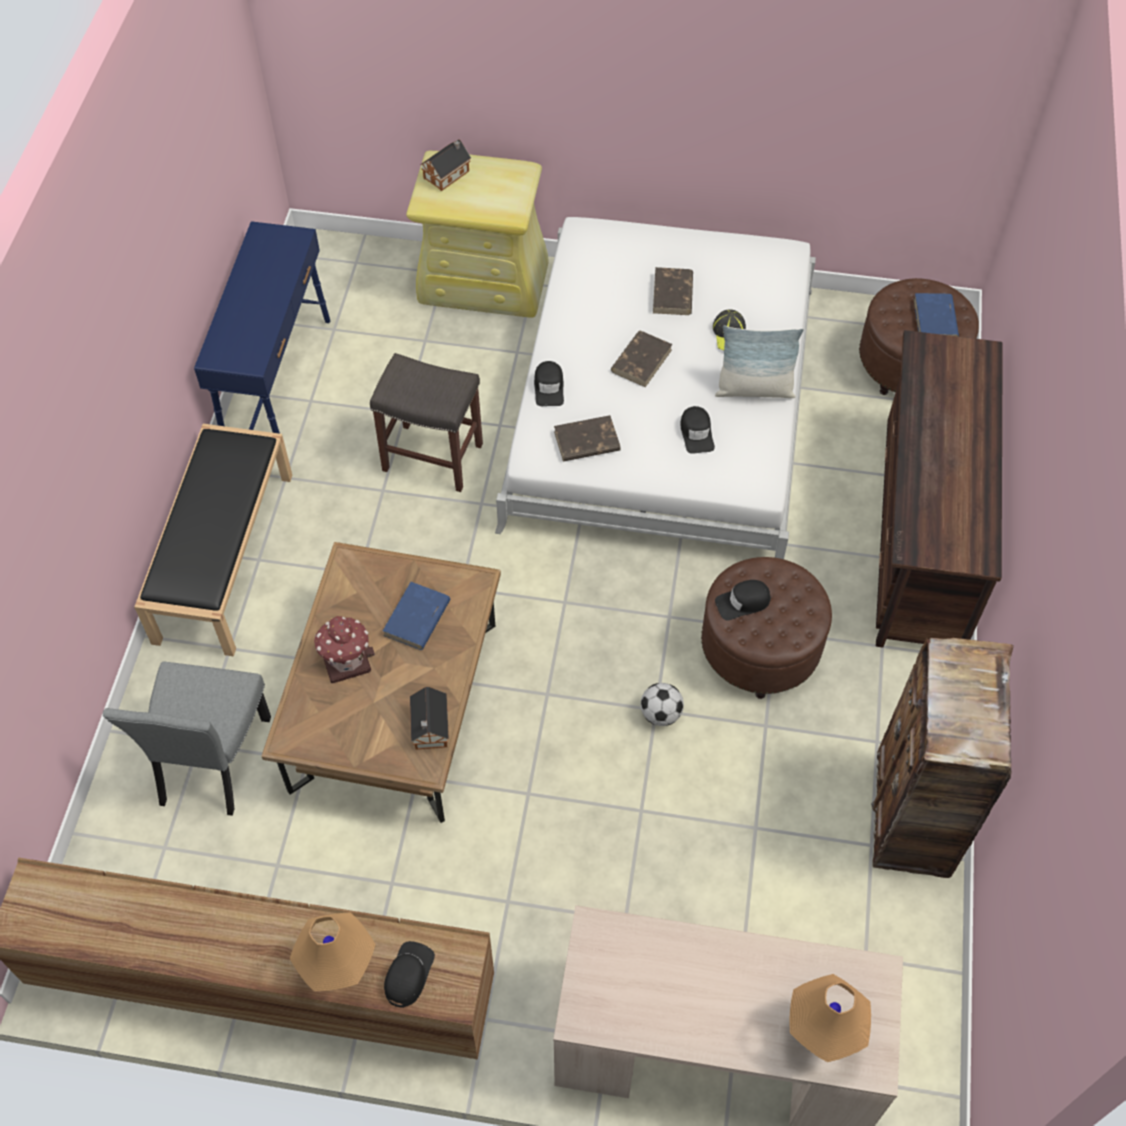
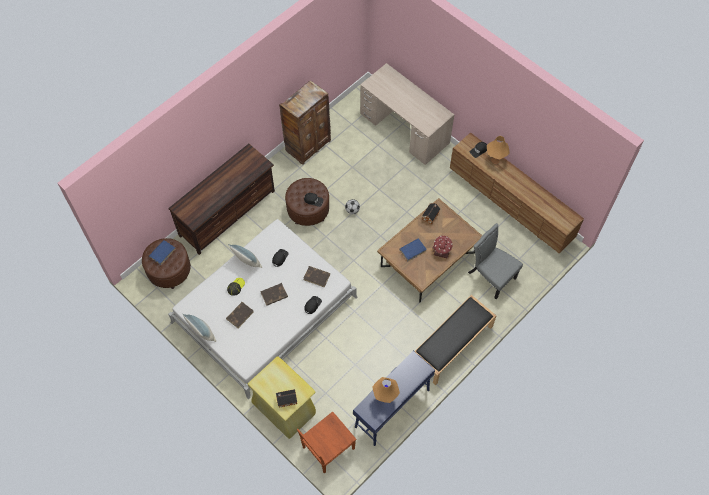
camera: 145 degrees left, 5 degrees up
(212, 757) = (492, 277): grey chair -> grey chair turned 90 degrees counterclockwise
(355, 268) = (327, 448): none -> brown chair
(434, 457) = (357, 339): grey stool -> none
(711, 234) = (202, 333): none -> pillow
(820, 1037) = (393, 81): orange table lamp -> orange table lamp (385, 397)

